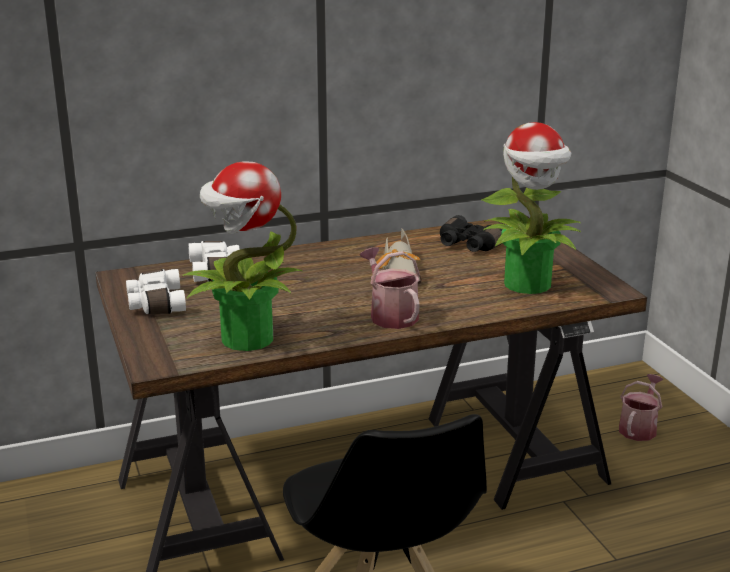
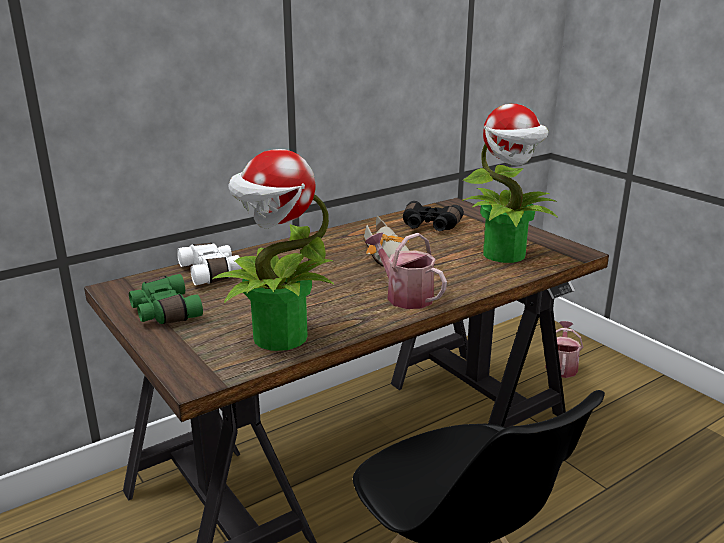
camera: 15 degrees left, 0 degrees up
(155, 304) = (164, 312): white binoculars -> green binoculars

